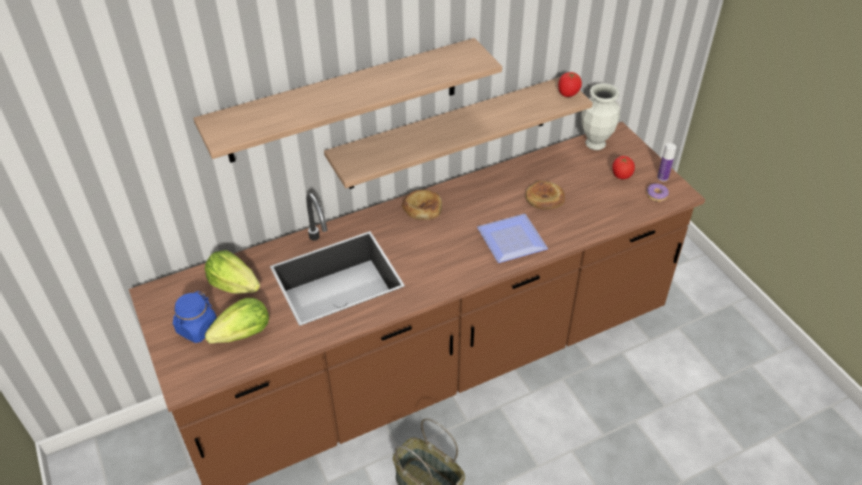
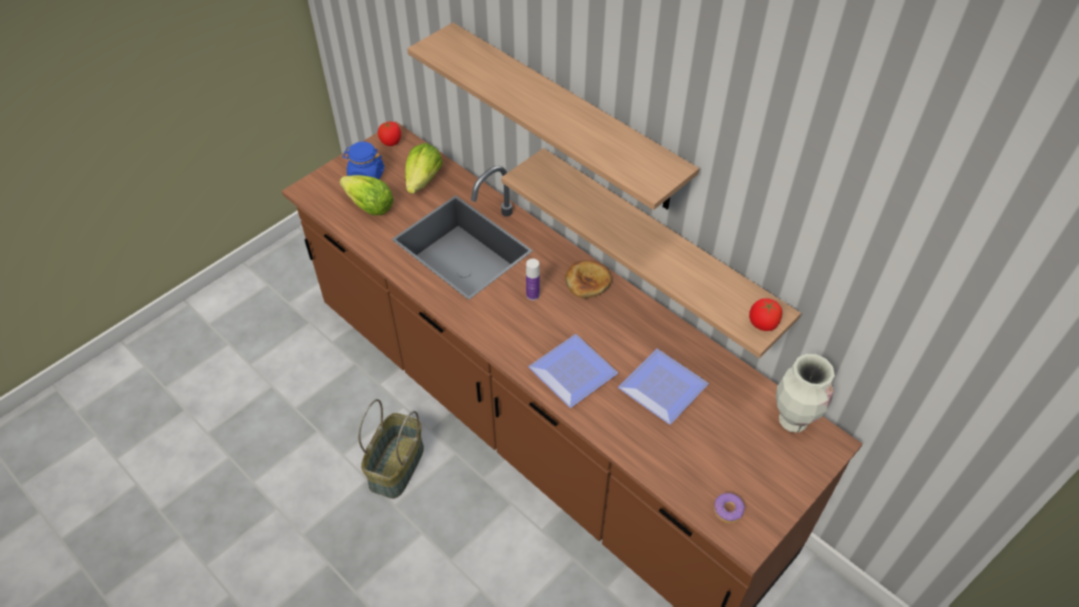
camera: 70 degrees right, 5 degrees up
(544, 198) = (659, 388): bread -> plate
(621, 175) = (745, 462): tomato -> tomato (391, 142)
(662, 177) = (769, 512): bottle -> bottle (533, 295)

